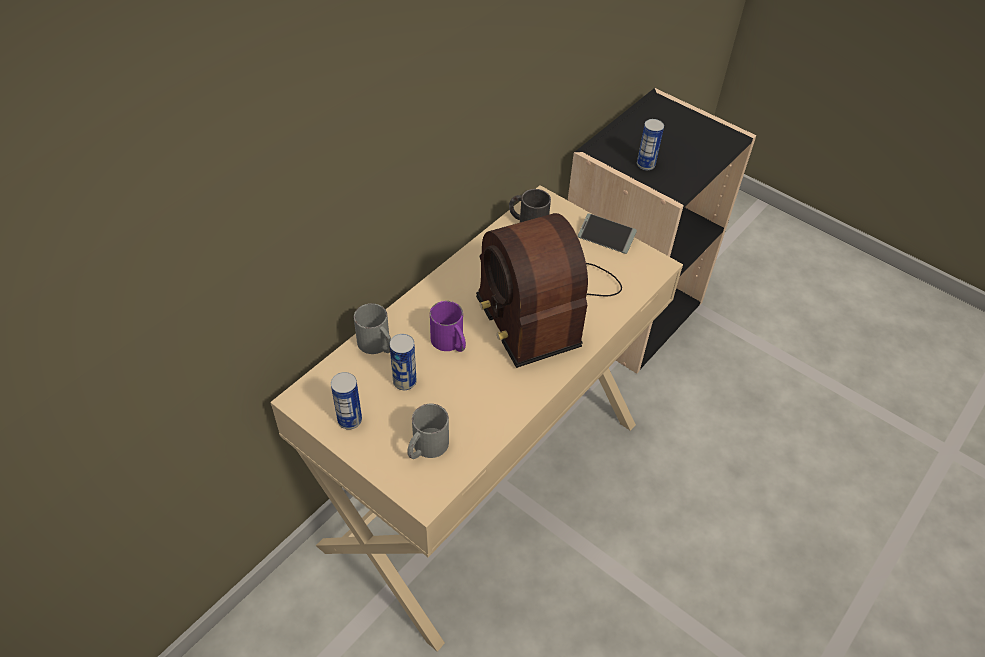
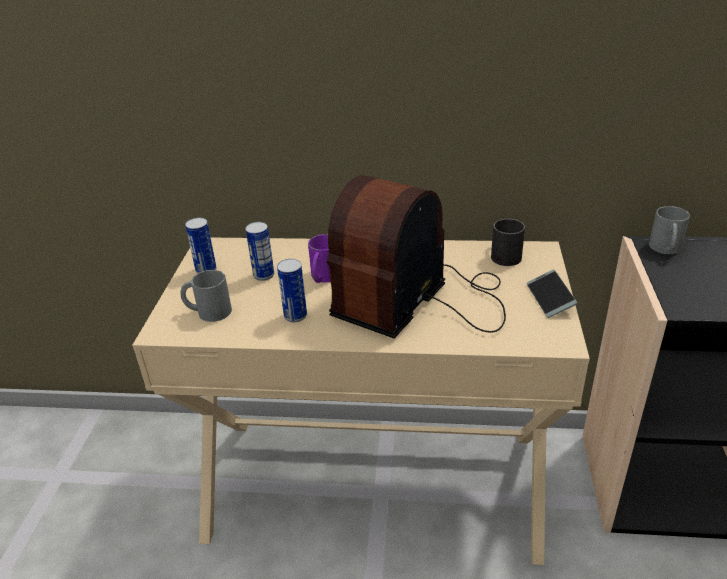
camera: 60 degrees right, 15 degrees down
(377, 345) = (287, 250): grey mug -> grey mug (666, 249)
(645, 165) = (680, 276): can -> can (295, 316)

